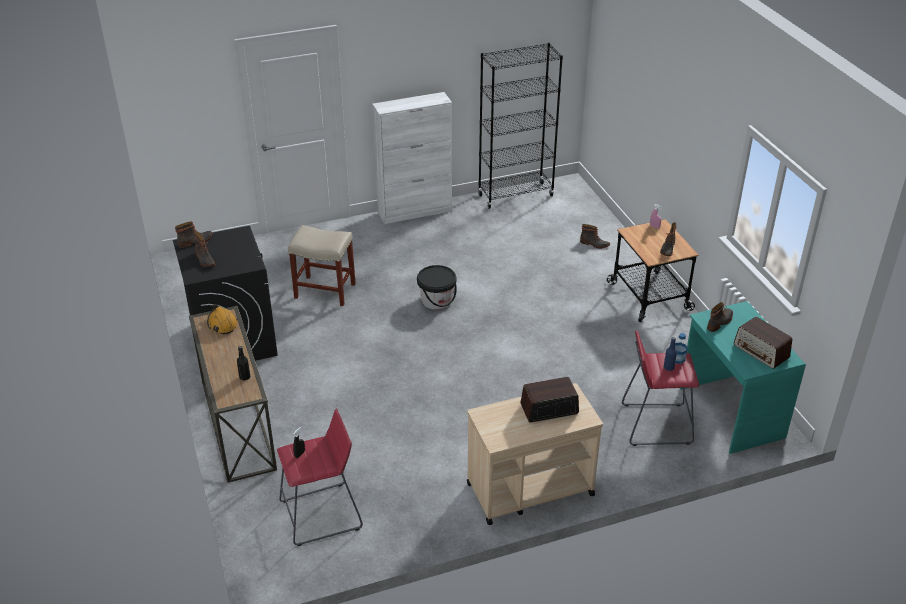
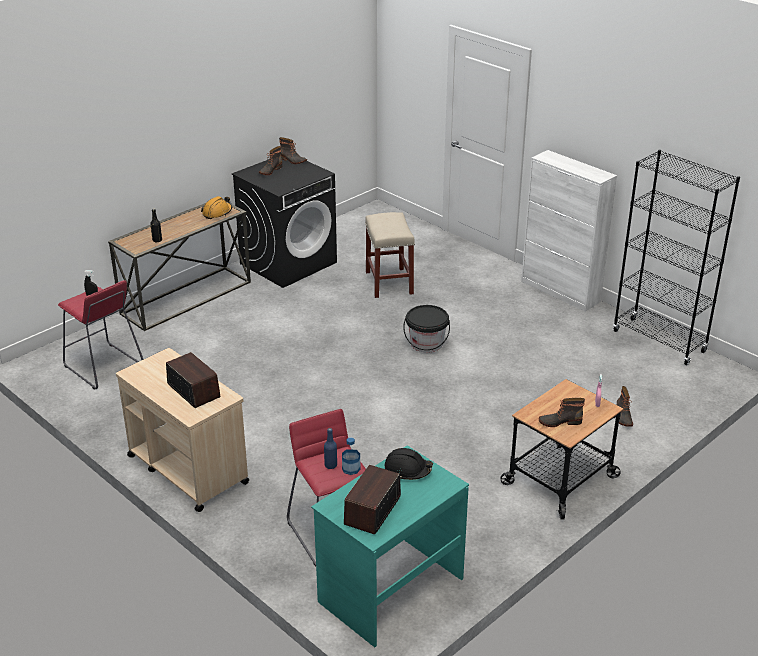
camera: 65 degrees right, 5 degrees down
(720, 322) = (407, 469): boot -> black hard hat

